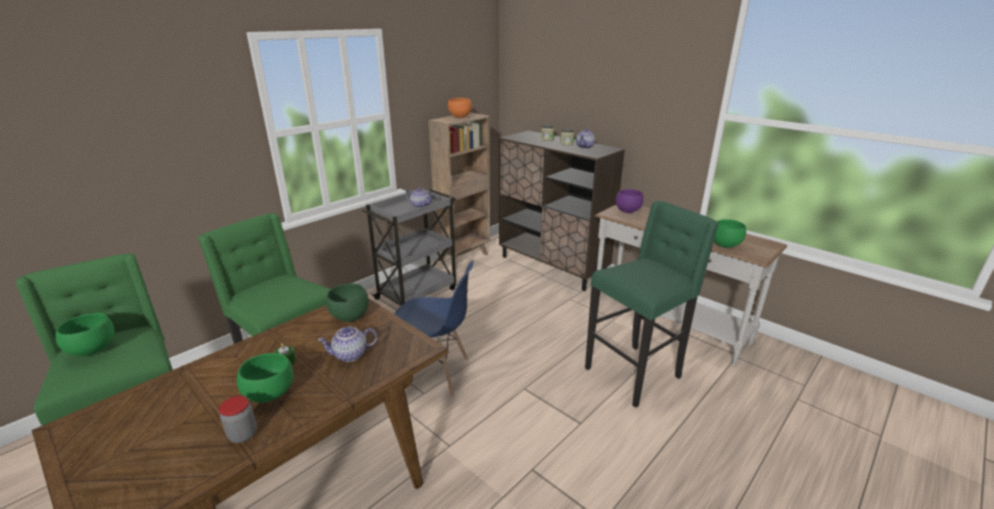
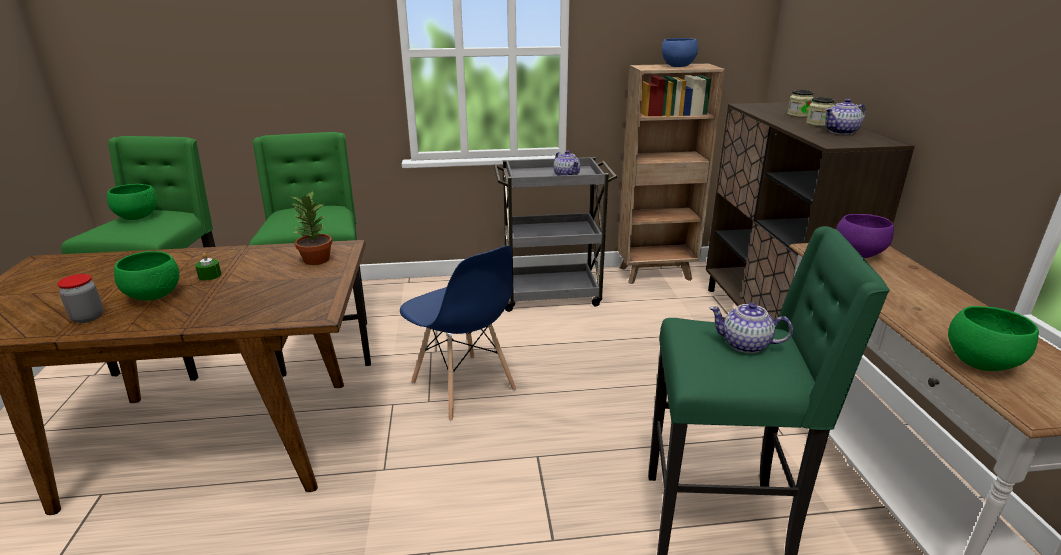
camera: 40 degrees right, 0 degrees up
(350, 317) = (316, 260): green bowl -> potted plant
(351, 355) = (256, 292): teapot -> teapot (746, 345)
(460, 117) = (677, 66): orange bowl -> blue bowl

